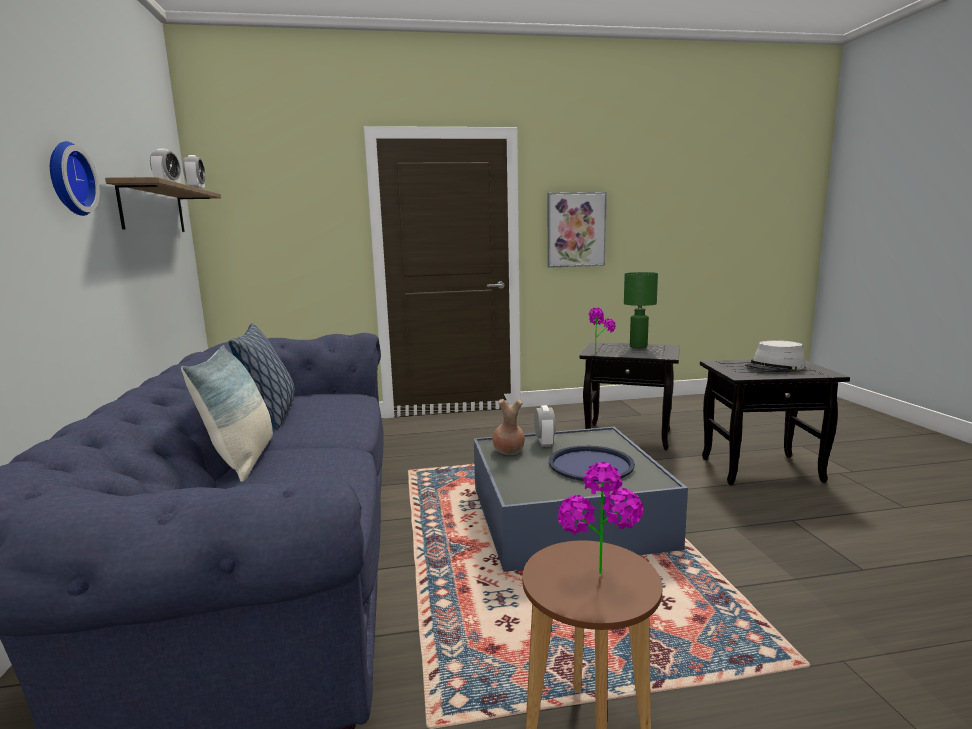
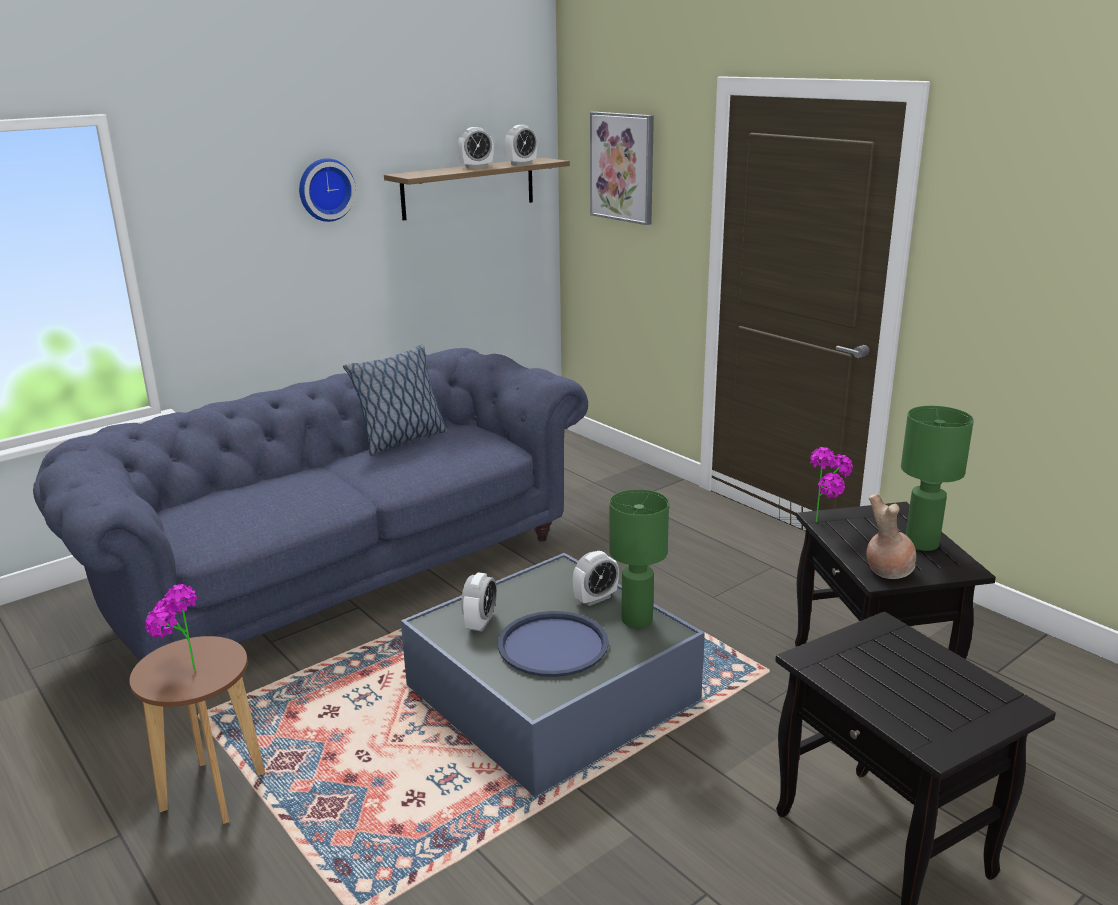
camera: 60 degrees right, 10 degrees up
(243, 460) = (300, 472): pillow -> none
(508, 451) = (547, 584): brown vase -> brown vase (886, 571)
(537, 480) = (480, 623): none -> alarm clock
(576, 230) = (1008, 286): picture -> picture (622, 167)
(582, 438) = (636, 620): none -> green table lamp
(775, 367) = (925, 686): grey hat -> none

